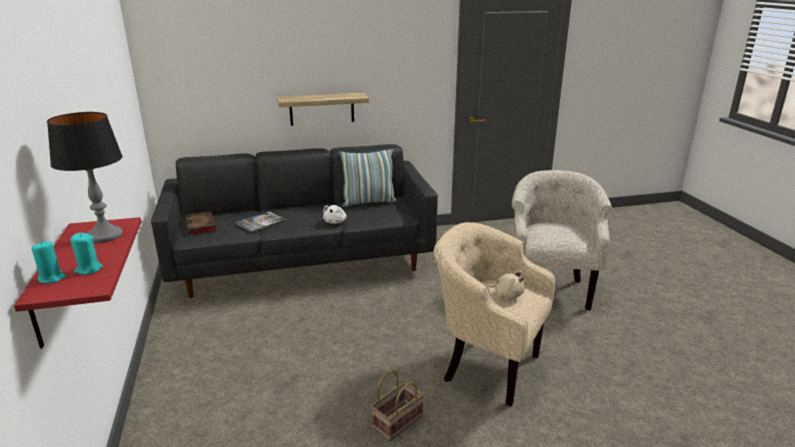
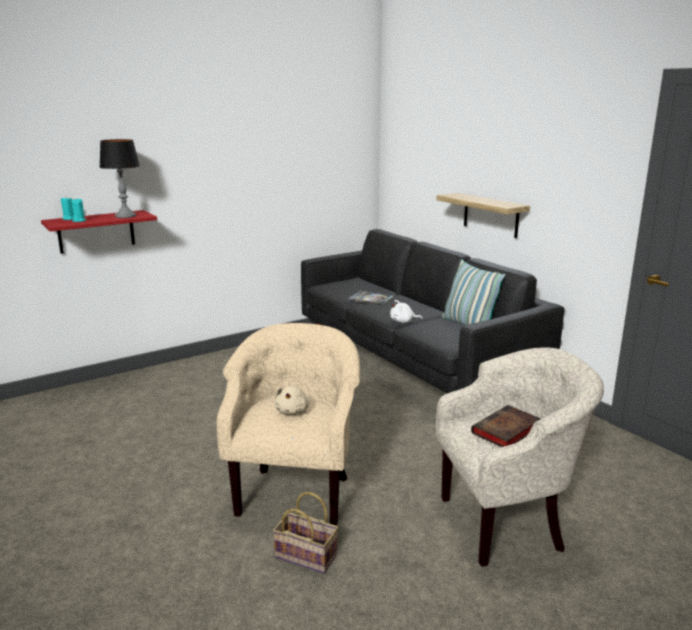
camera: 70 degrees right, 5 degrees down
(201, 226) = (345, 285): book -> book (505, 431)
(397, 421) = (195, 456): basket -> basket (308, 555)

